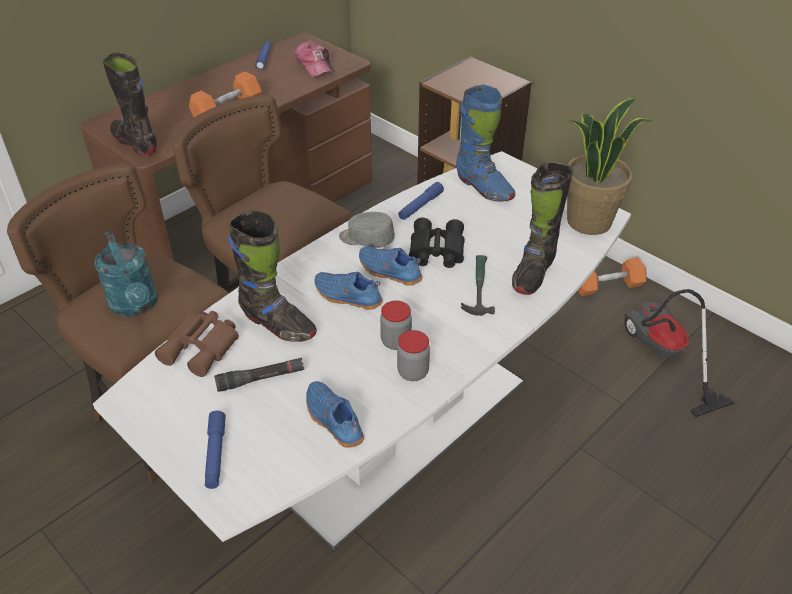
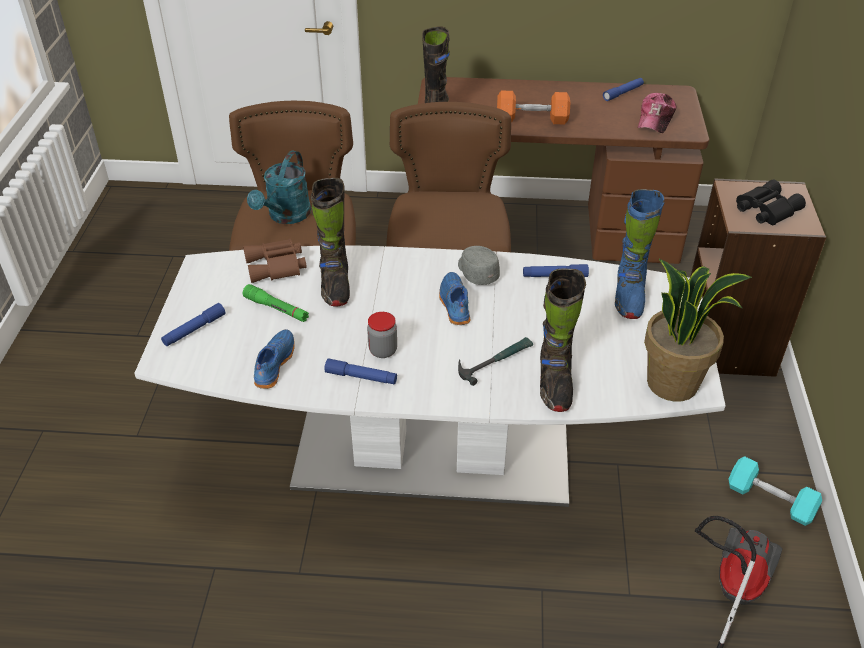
camera: 50 degrees right, 0 degrees up
(261, 379) = (276, 309): black flashlight -> green flashlight
(347, 297) = (401, 300): blue shoe -> none
(413, 372) = (361, 377): jar -> blue flashlight
(435, 251) = (510, 314): black binoculars -> black binoculars (765, 209)
(533, 273) = (554, 383): black boot -> black boot turned 75 degrees counterclockwise
(607, 286) = (770, 500): orange dumbbell -> turquoise dumbbell

